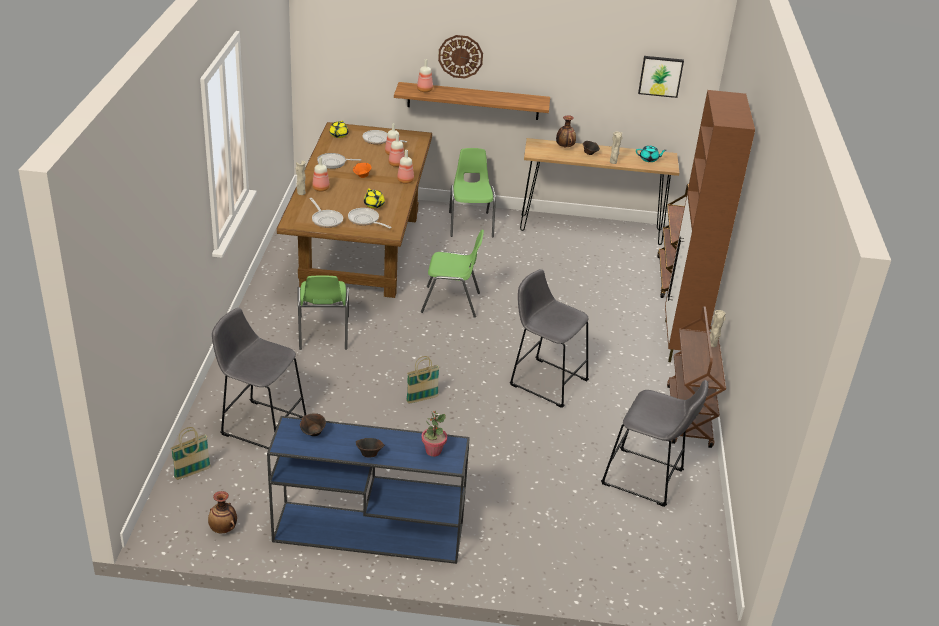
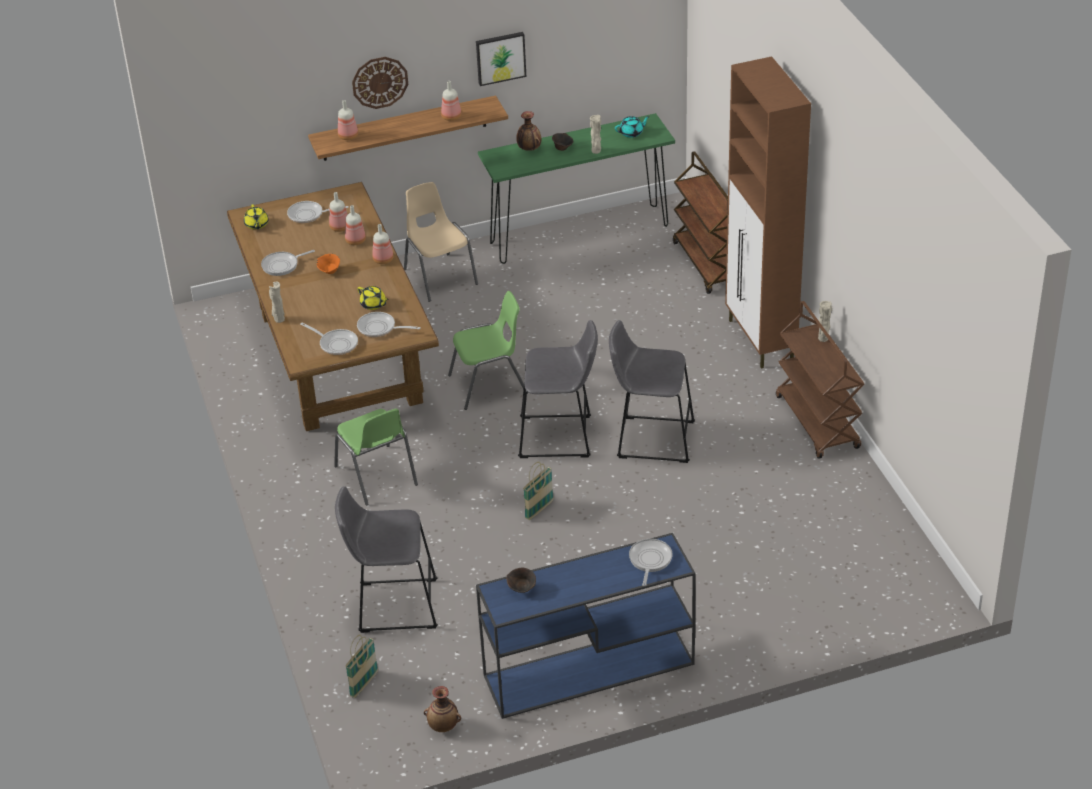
camera: 20 degrees left, 5 degrees up
(320, 188) = (296, 305): bottle -> bottle (450, 117)
(369, 453) = (592, 587): brown bowl -> none
(433, 451) = (649, 560): potted plant -> frying pan
(470, 224) = (439, 276): green chair -> beige chair
(590, 230) = (579, 234): brown console table -> green console table
(646, 479) = (817, 506): grey stool -> grey stool (560, 437)
(660, 76) = (619, 33): picture -> picture (500, 57)

